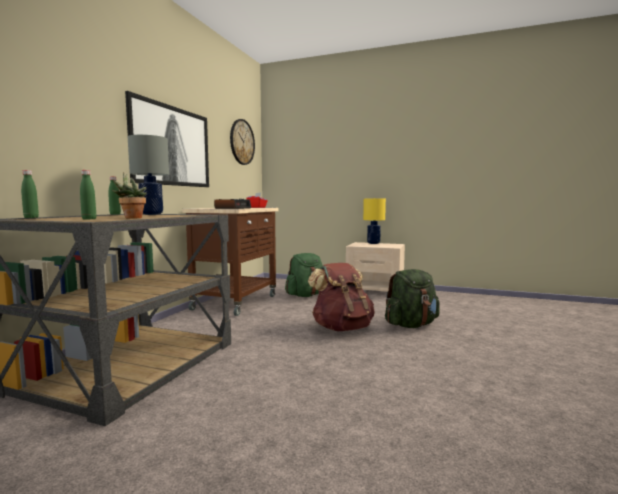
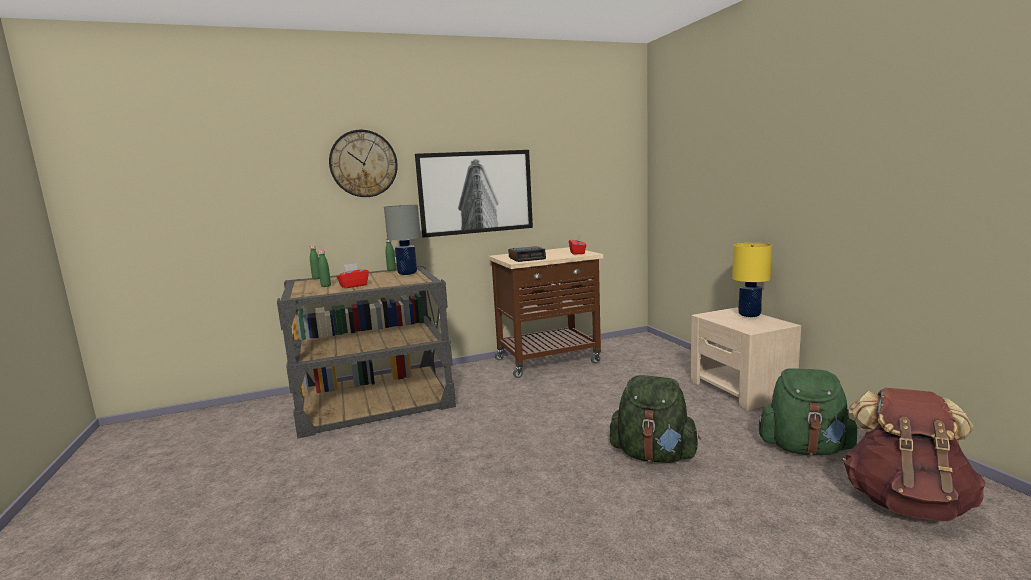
camera: 50 degrees right, 5 degrees up
(131, 218) = (353, 286): potted plant -> red tissue box
(242, 142) = (600, 162): wall clock -> wall clock (363, 164)
(306, 295) = (633, 371): green backpack -> green backpack (805, 448)
(342, 328) = (570, 427): brown backpack -> brown backpack (905, 502)

